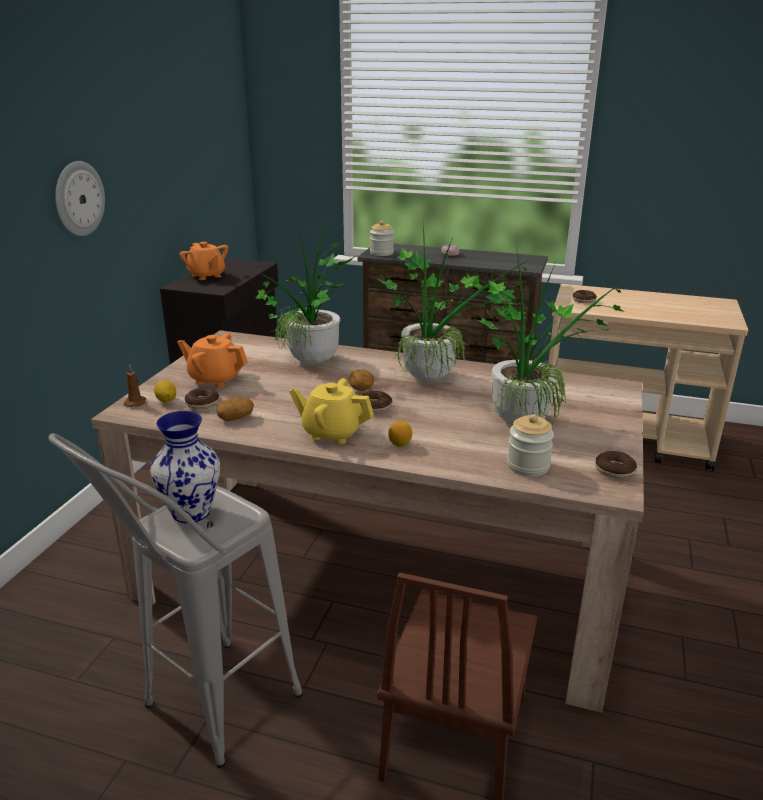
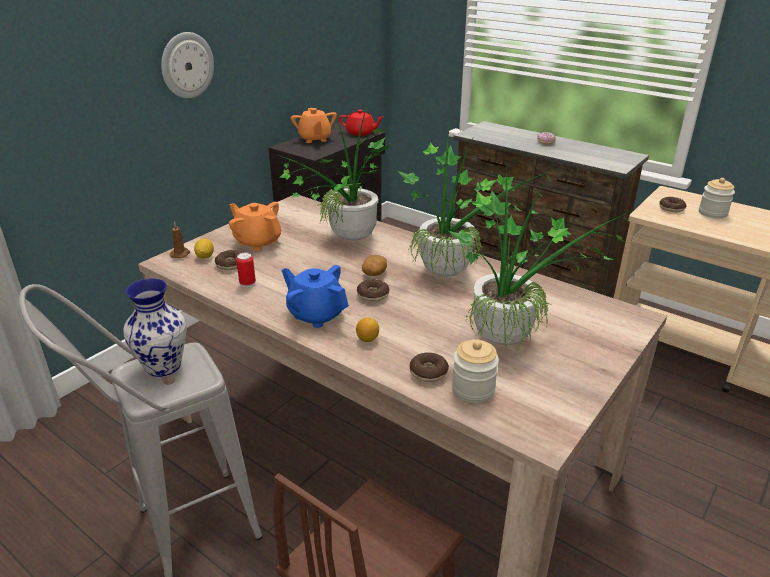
camera: 20 degrees right, 5 degrees up
(236, 417) = (247, 283): potato -> can
(252, 265) = (361, 133): none -> red teapot
(332, 433) = (316, 314): yellow teapot -> blue teapot
(381, 253) = (479, 134): jar -> jar (712, 213)
(614, 470) = (560, 415): donut -> donut (428, 372)

